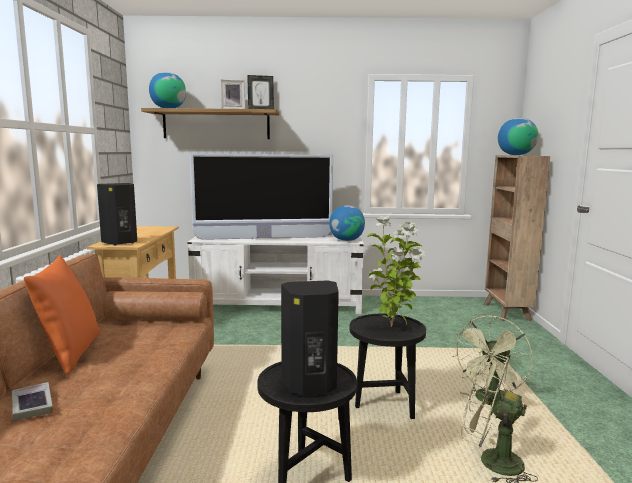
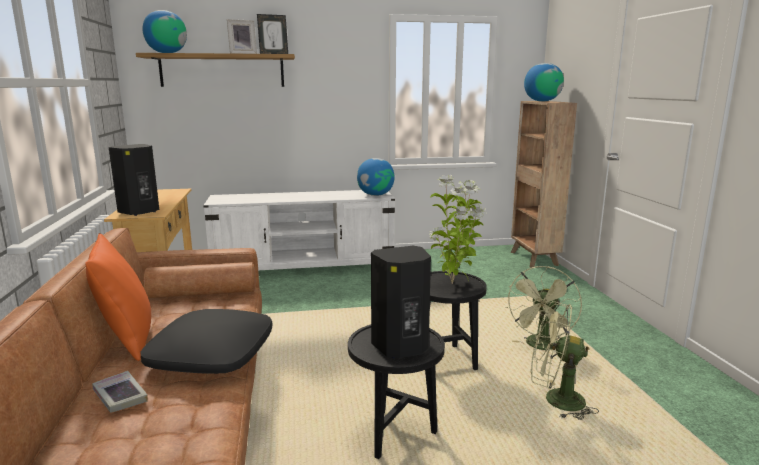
camera: 10 degrees left, 5 degrees up
(134, 374) = (211, 354): none -> black pillow
(263, 238) = (286, 196): television -> none

